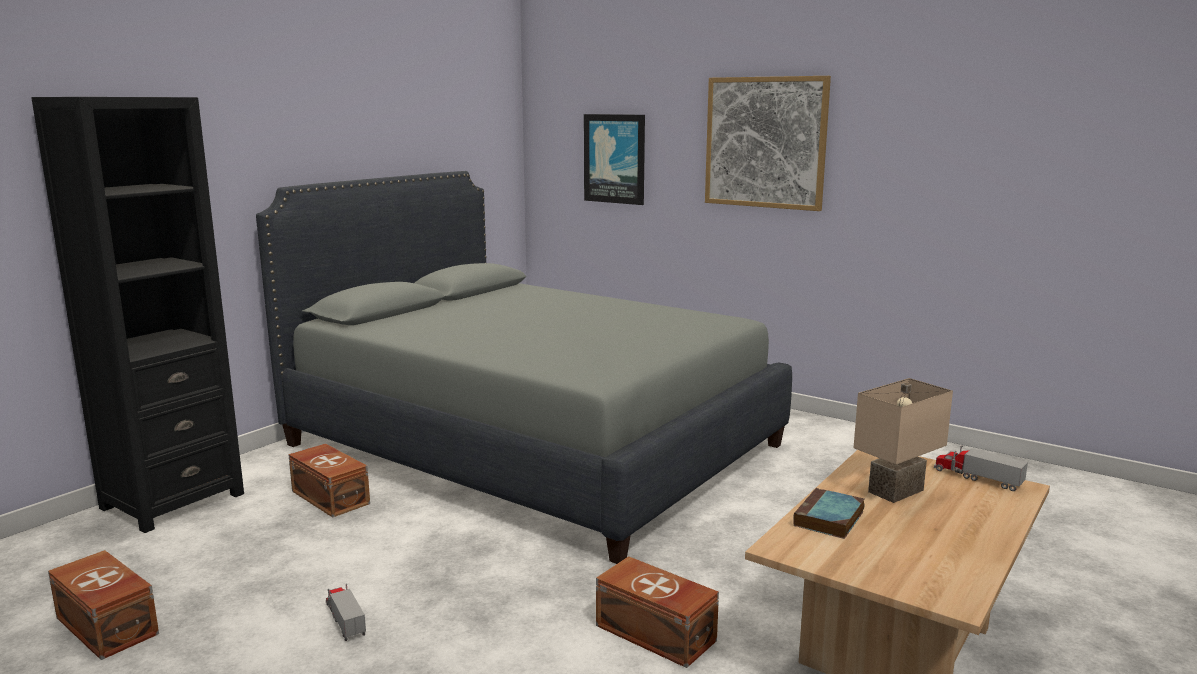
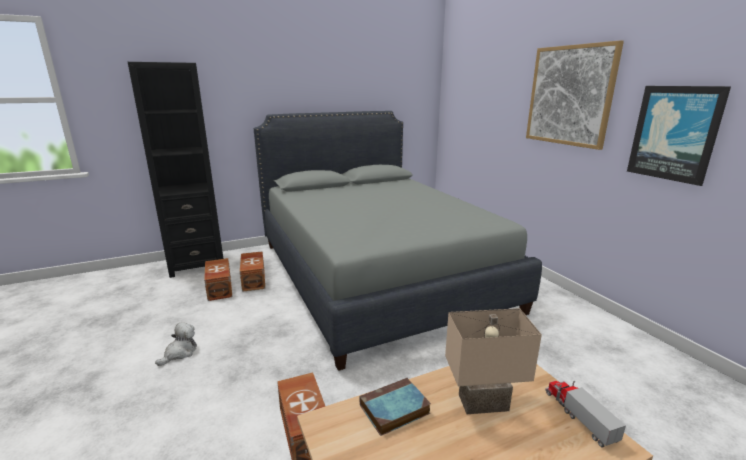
camera: 30 degrees right, 5 degrees up
(106, 627) = (102, 321): brown storage box -> brown storage box (219, 288)
(344, 619) = (180, 353): toy truck -> plush toy
(615, 159) = (481, 106): picture -> picture (674, 133)

